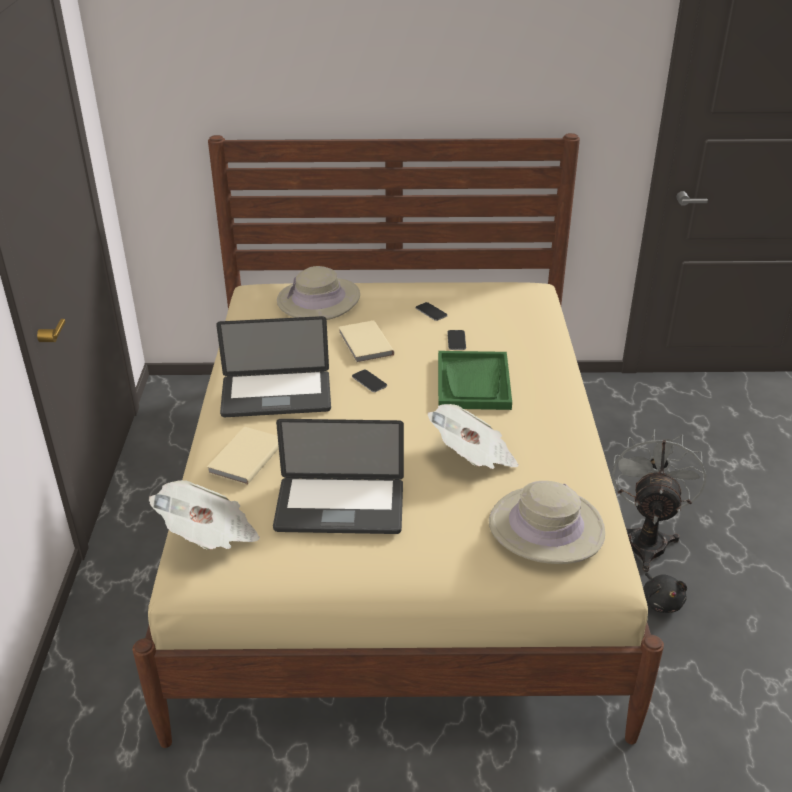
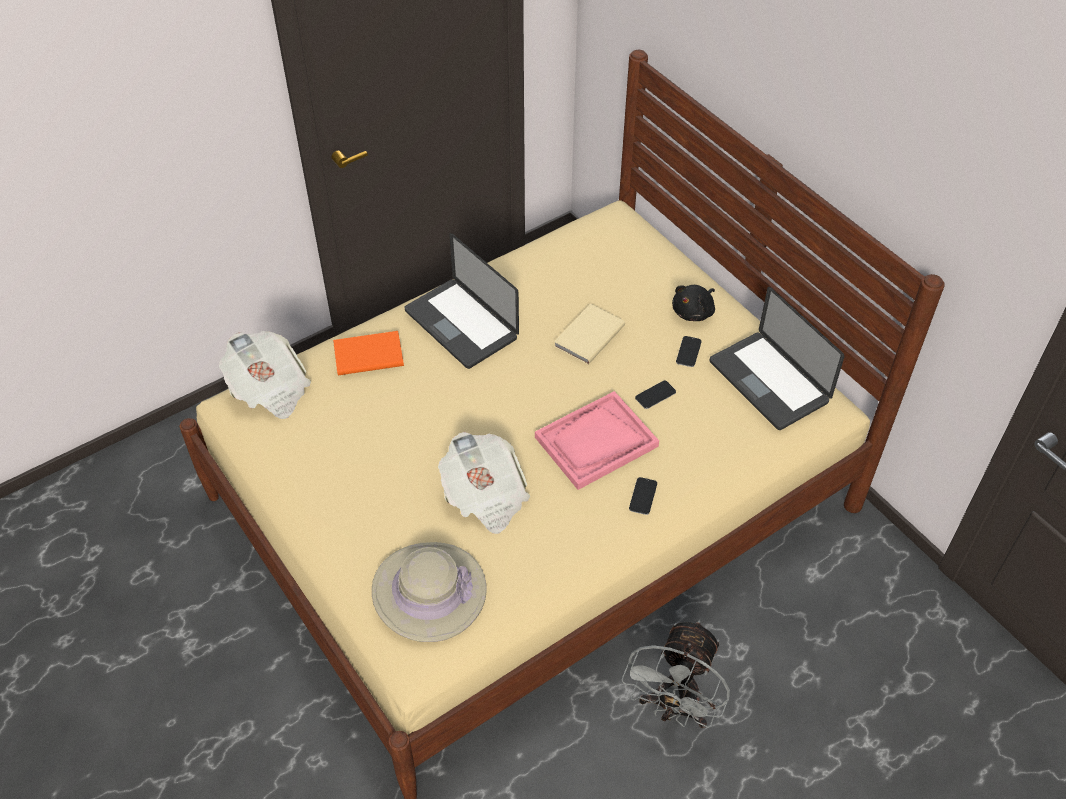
camera: 55 degrees right, 15 degrees up
(244, 458) = (367, 354): beige book -> orange book
(319, 300) = (630, 266): beige hat -> none
(340, 507) = (354, 445): laptop -> laptop (768, 382)
(369, 381) = (533, 370): phone -> phone (643, 496)
(473, 383) = (596, 442): green tray -> pink tray
(647, 538) = (674, 708): grey fan -> grey fan turned 135 degrees clockwise
(660, 601) = (593, 756): black plush toy -> black plush toy (694, 312)

